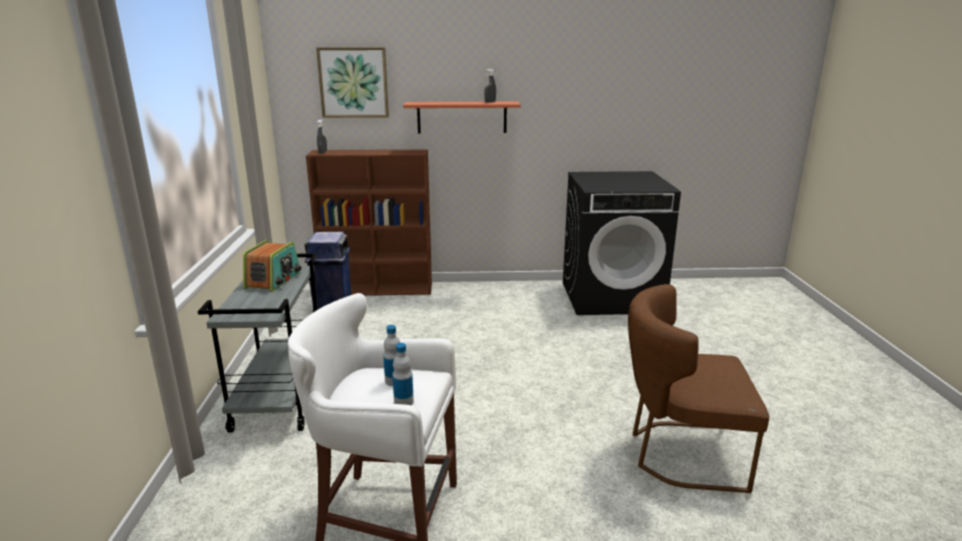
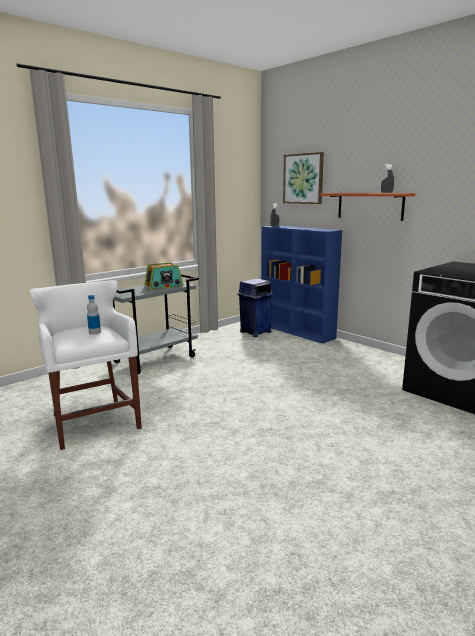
camera: 50 degrees right, 5 degrees down
(378, 289) = (297, 331): brown bookcase -> blue bookcase
(403, 402) = (75, 339): bottle -> none
(679, 453) = (284, 497): brown chair -> none

